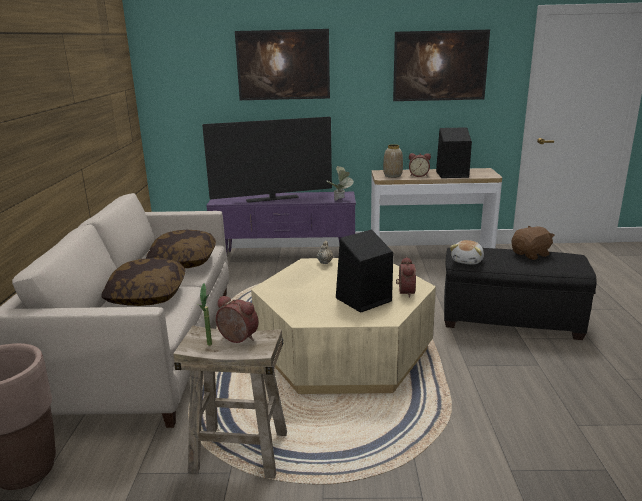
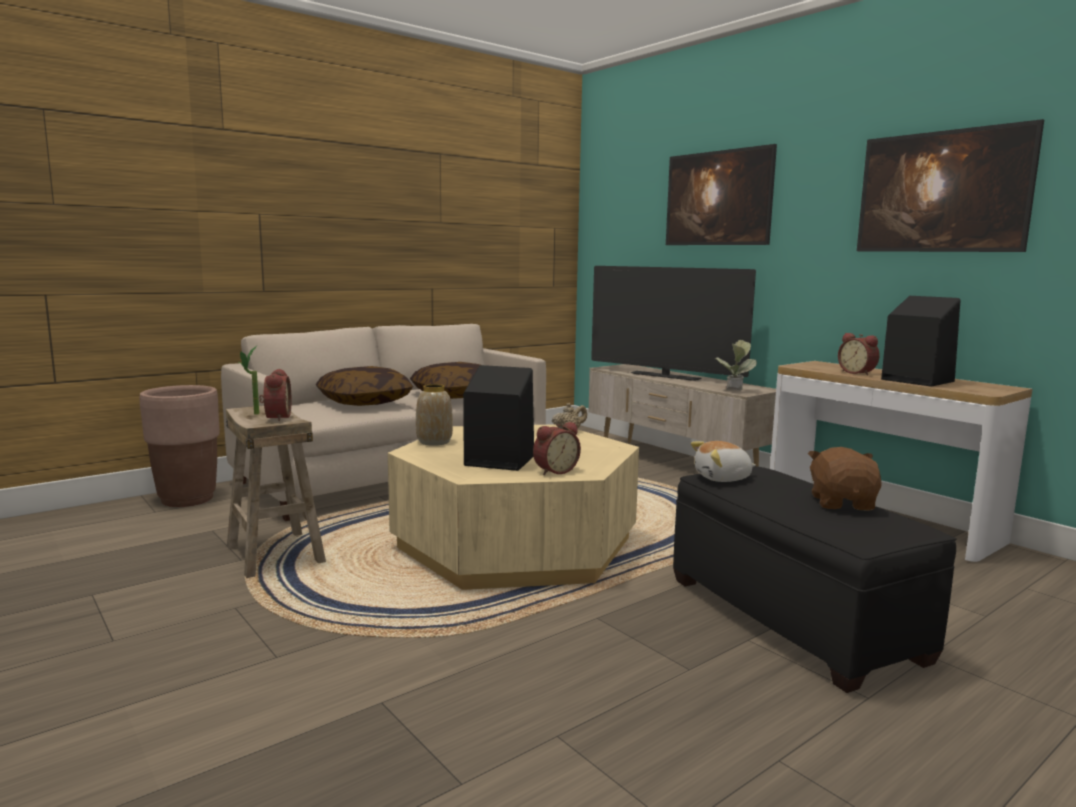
camera: 50 degrees right, 10 degrees down
(285, 256) = (674, 462): purple tv stand -> beige tv stand
(393, 176) = (818, 367): vase -> vase (434, 442)
(531, 254) = (842, 503): brown plush toy -> brown plush toy turned 105 degrees counterclockwise

